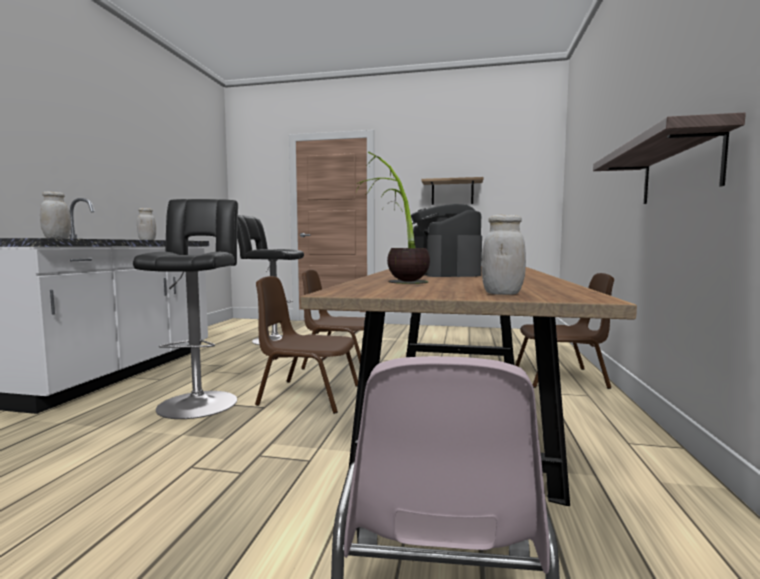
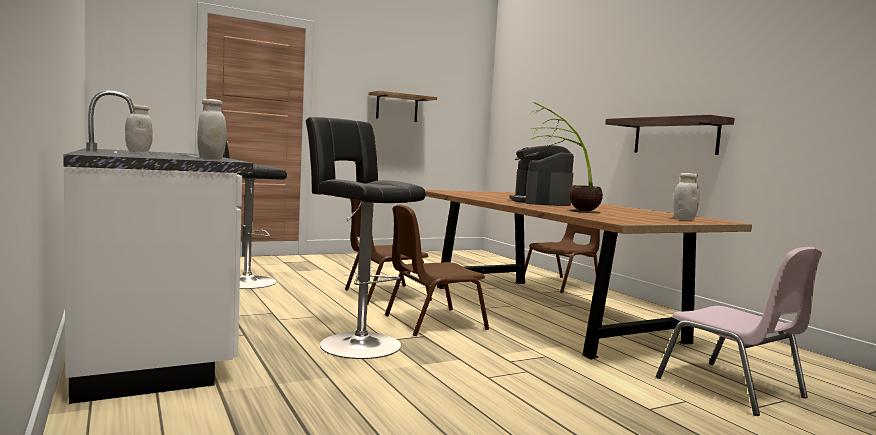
camera: 40 degrees left, 0 degrees up
(444, 273) = (540, 202): coffee machine -> coffee machine turned 45 degrees clockwise

